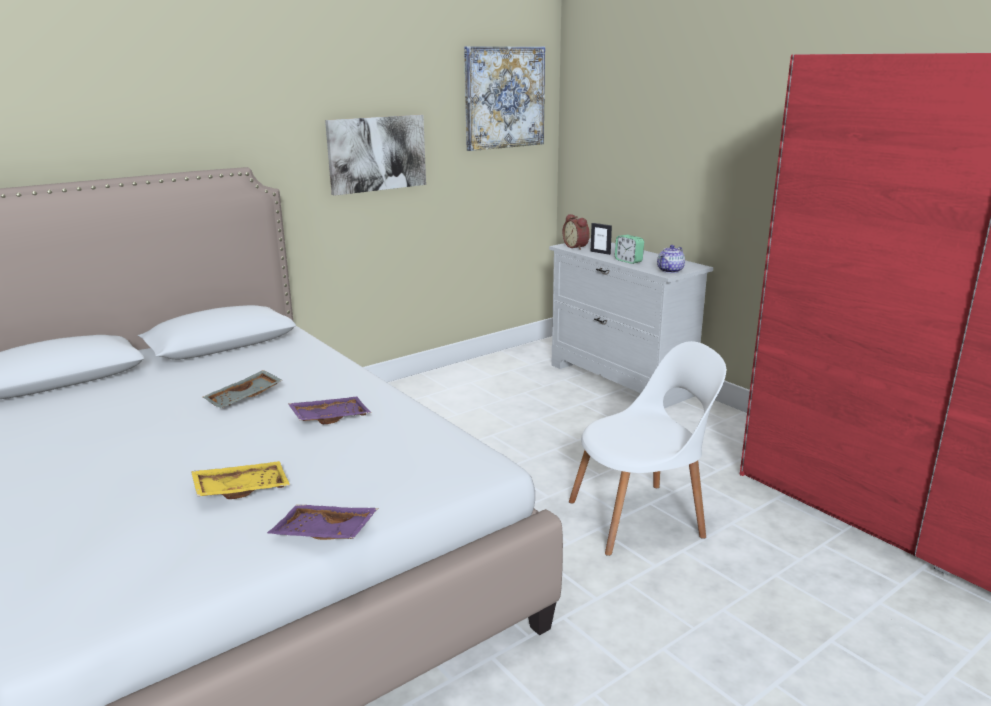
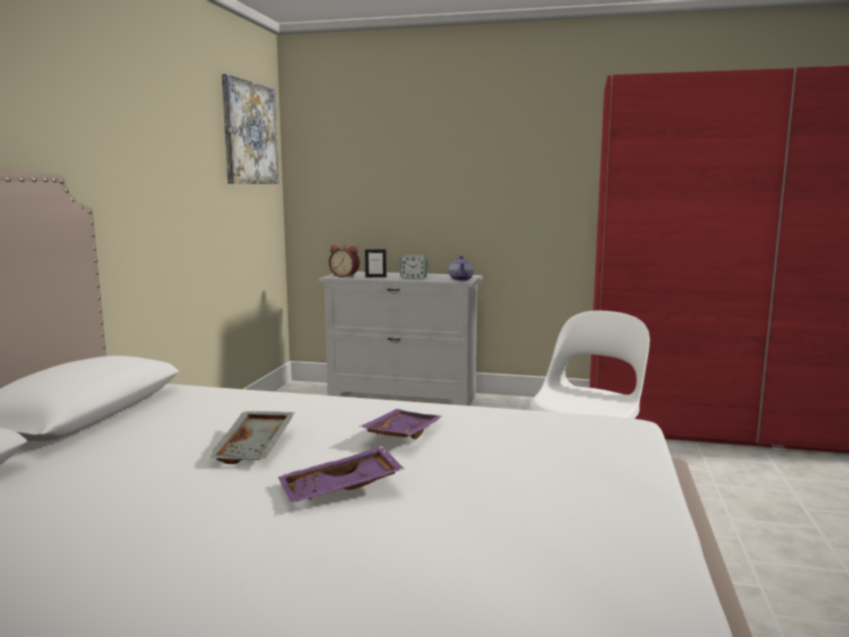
camera: 40 degrees left, 10 degrees down
(242, 489) = (480, 516): yellow tray -> none
(323, 534) = (658, 514): purple tray -> purple tray (341, 490)
(376, 153) = (161, 177): picture -> none

